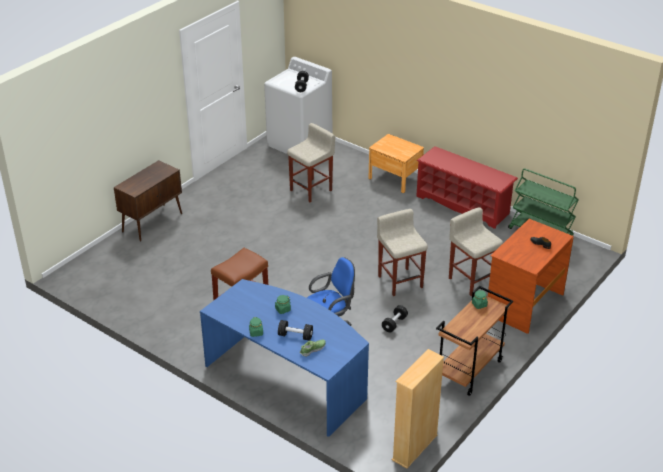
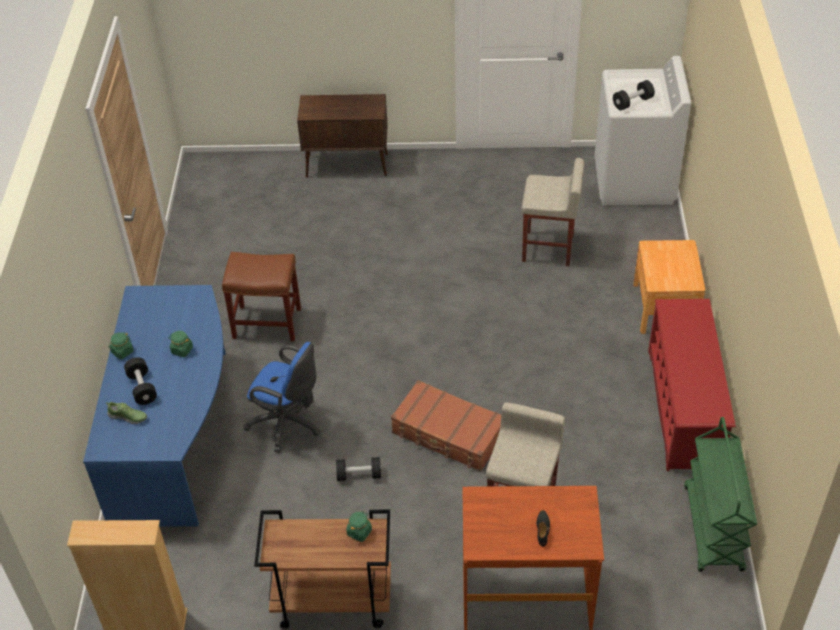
camera: 55 degrees right, 10 degrees up
(400, 281) = (448, 434): beige stool -> brown suitcase

